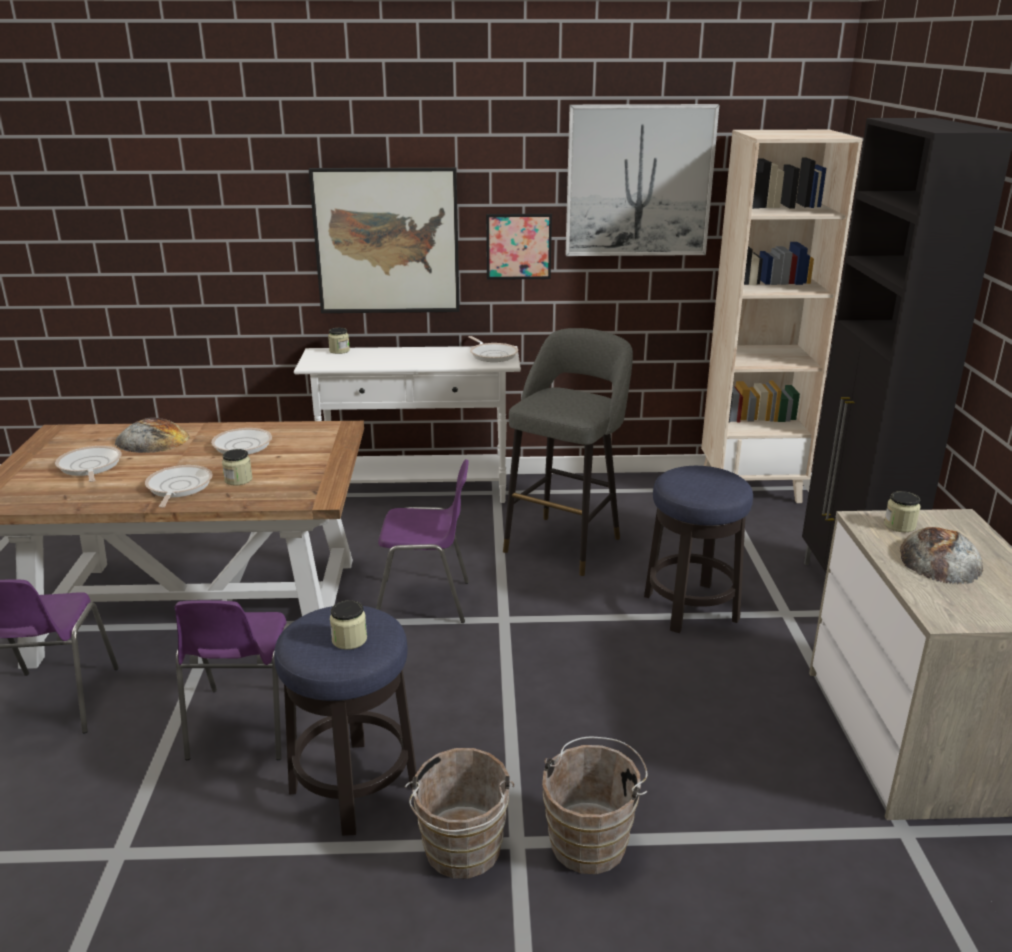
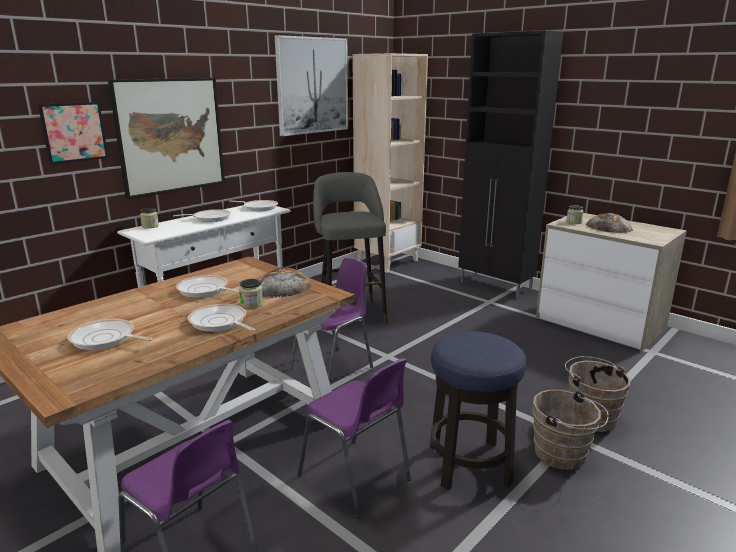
camera: 45 degrees left, 5 degrees down
(152, 440) = (117, 309): bread -> bread (282, 287)
(349, 639) = (489, 346): jar -> none
(411, 356) = (210, 218): none -> frying pan
(518, 246) = (254, 132): picture -> picture (74, 132)
(691, 608) = (454, 315): stool -> none

